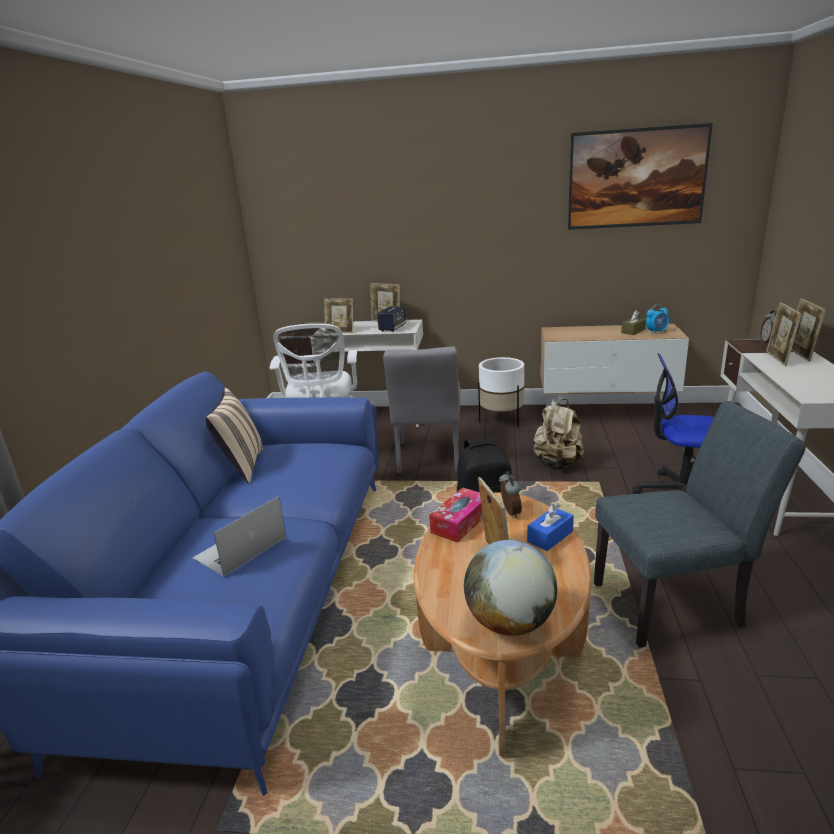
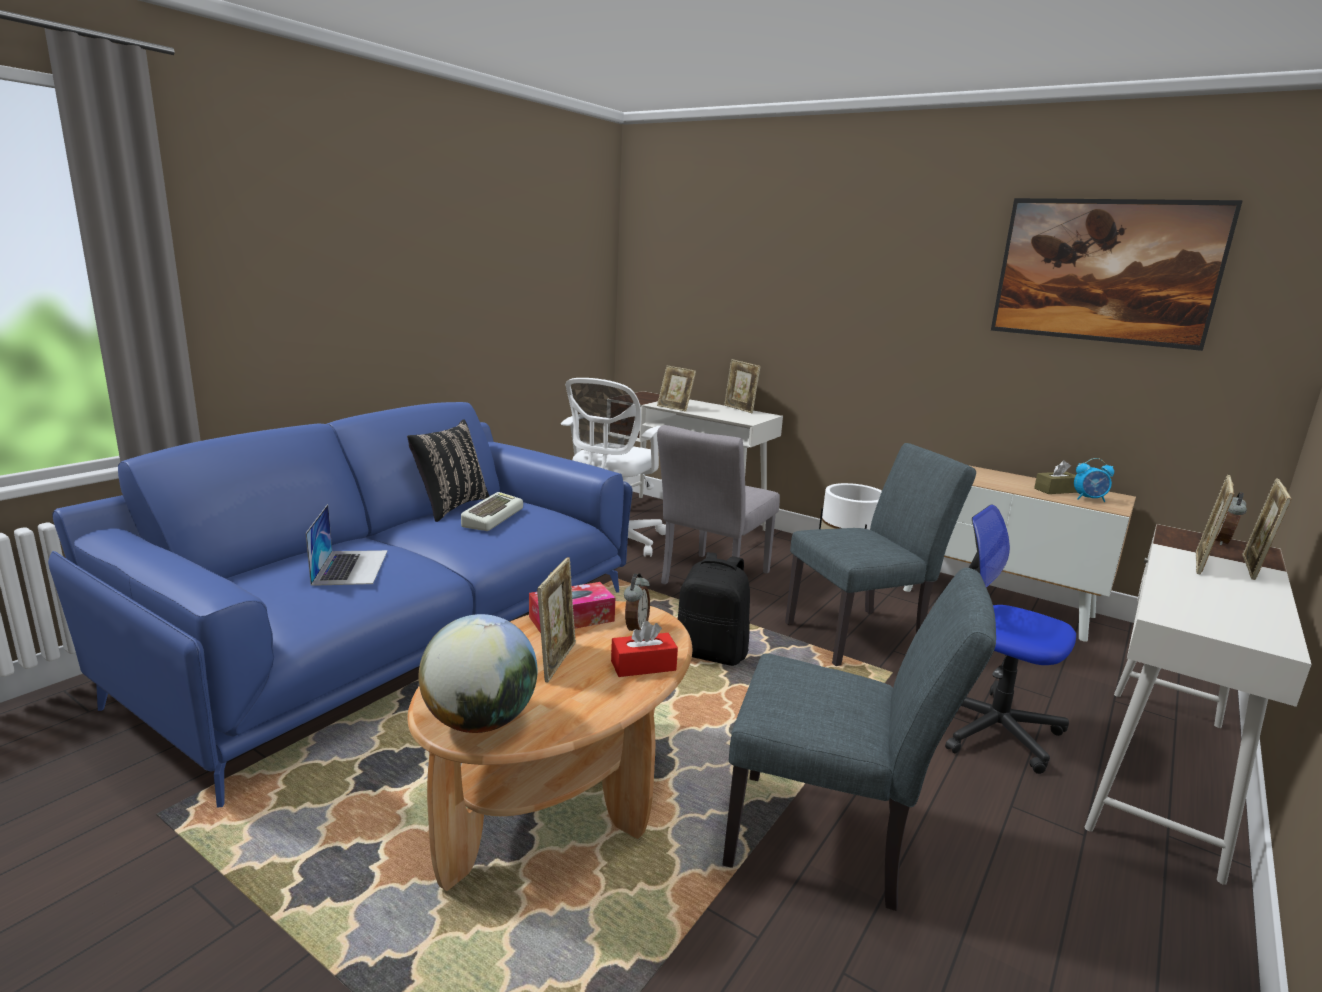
camera: 25 degrees right, 5 degrees down
(240, 547) = (350, 567): laptop -> laptop turned 105 degrees clockwise
(241, 467) = (450, 507): beige pillow -> black pillow
(291, 464) = (491, 517): none -> keyboard
(392, 328) = (734, 416): speaker -> none
(550, 536) = (643, 665): blue tissue box -> red tissue box
(558, 463) = (863, 635): beige backpack -> grey chair

